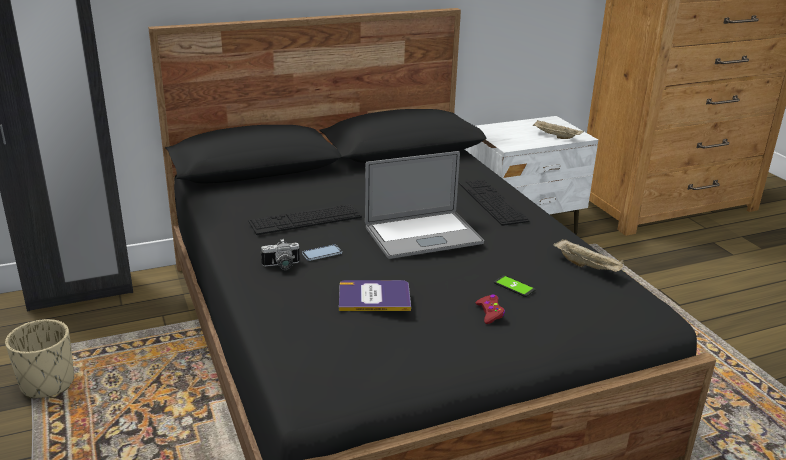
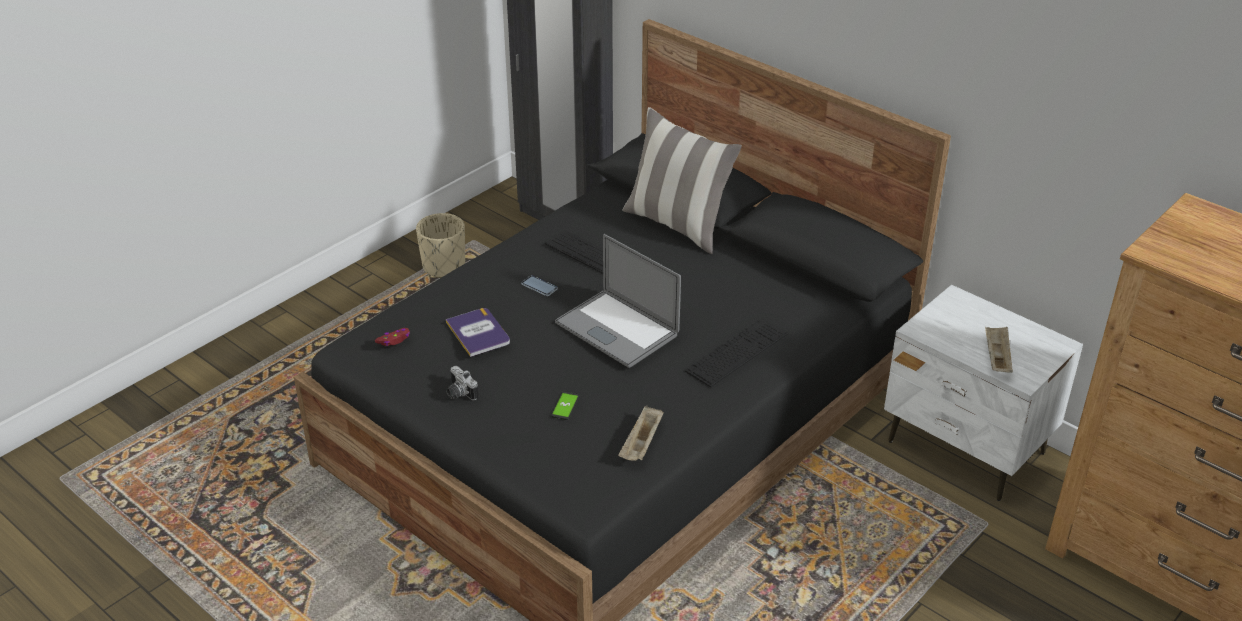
camera: 65 degrees right, 10 degrees up
(281, 266) = (502, 275): camera -> camera (459, 393)
(298, 179) = (678, 225): none -> pillow
(490, 313) = (508, 402): red game controller -> red game controller (394, 340)

